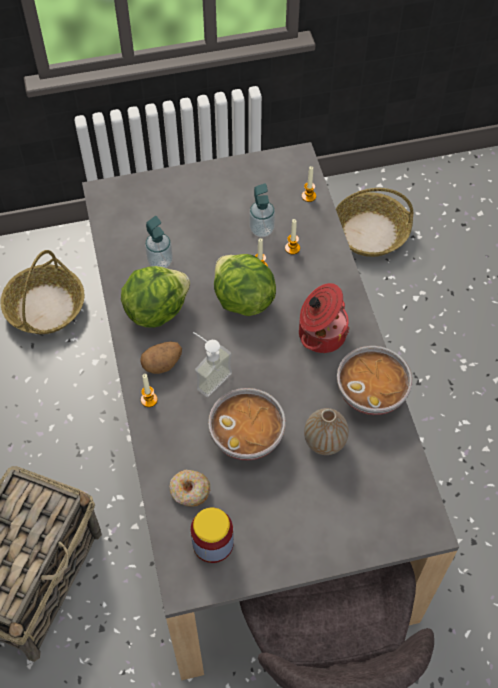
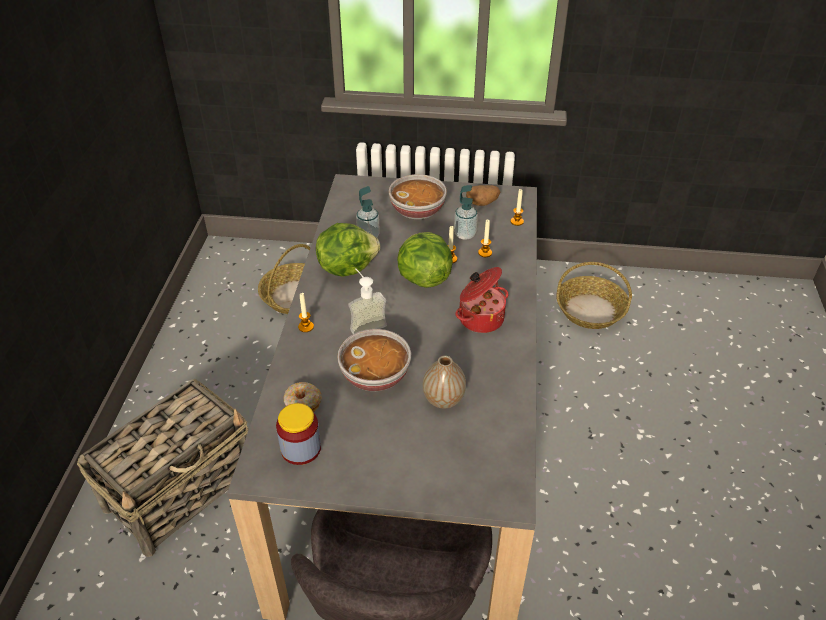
camera: 20 degrees right, 15 degrees down
(162, 364) = (331, 305): potato -> potato (482, 203)
(371, 392) = (506, 373): bowl -> bowl (418, 210)

